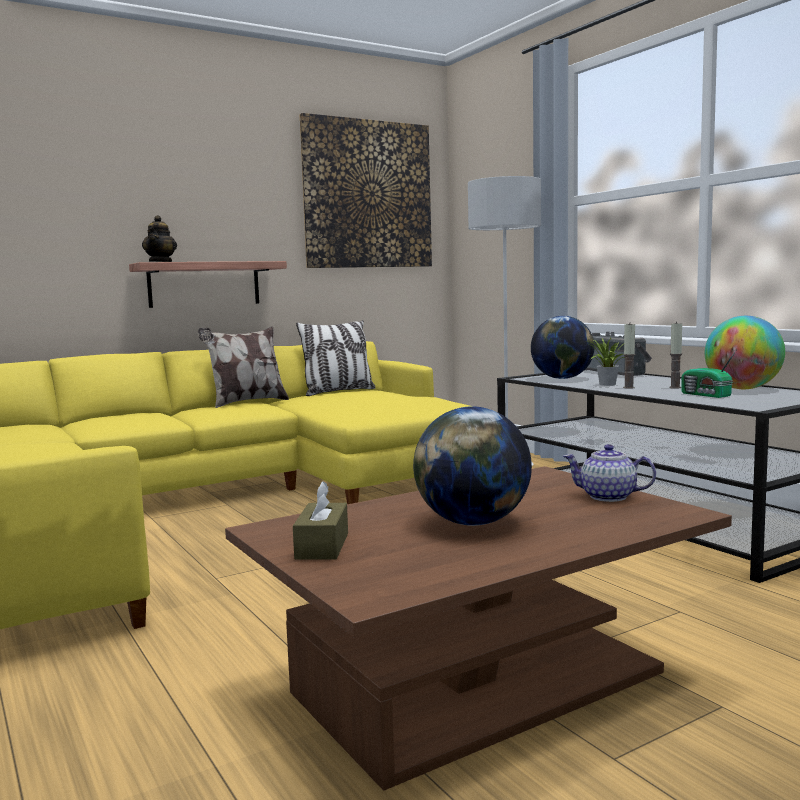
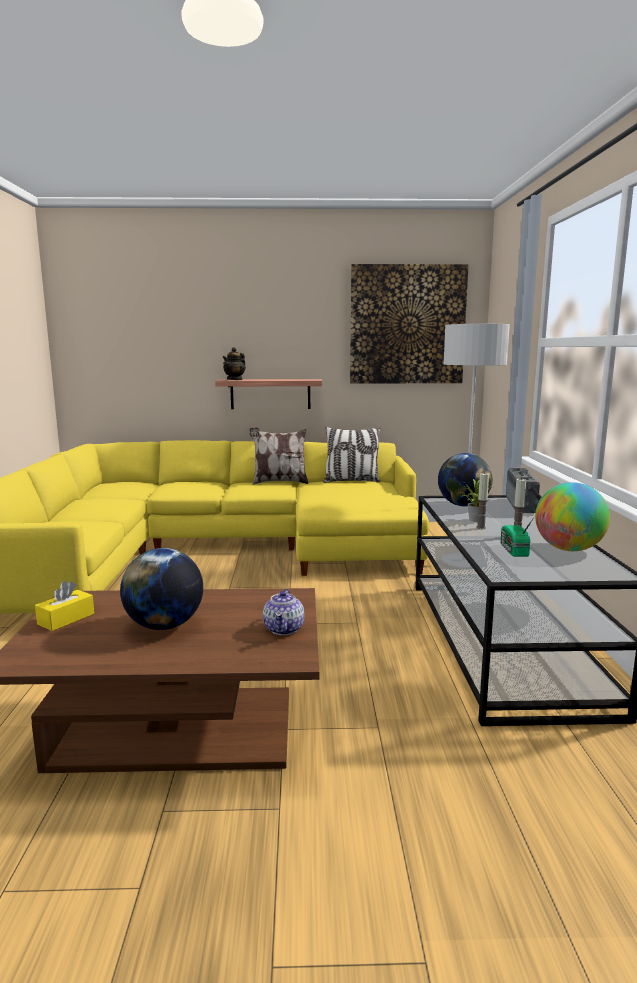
camera: 30 degrees right, 5 degrees up
(322, 546) = (66, 619): brown tissue box -> yellow tissue box
(608, 497) = (284, 629): teapot -> teapot turned 135 degrees counterclockwise

